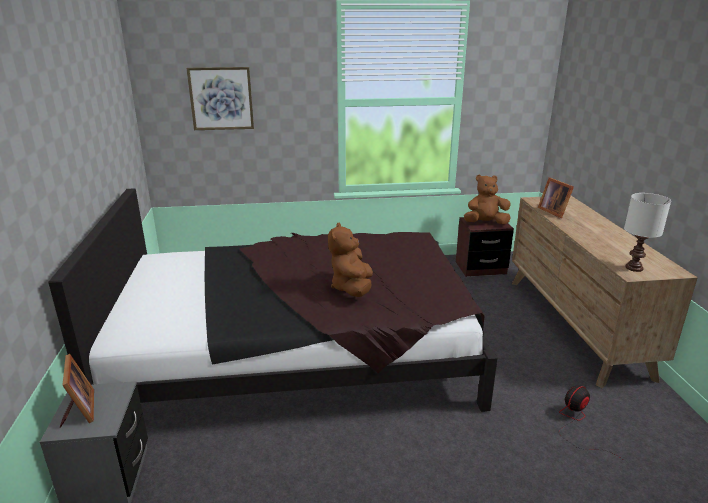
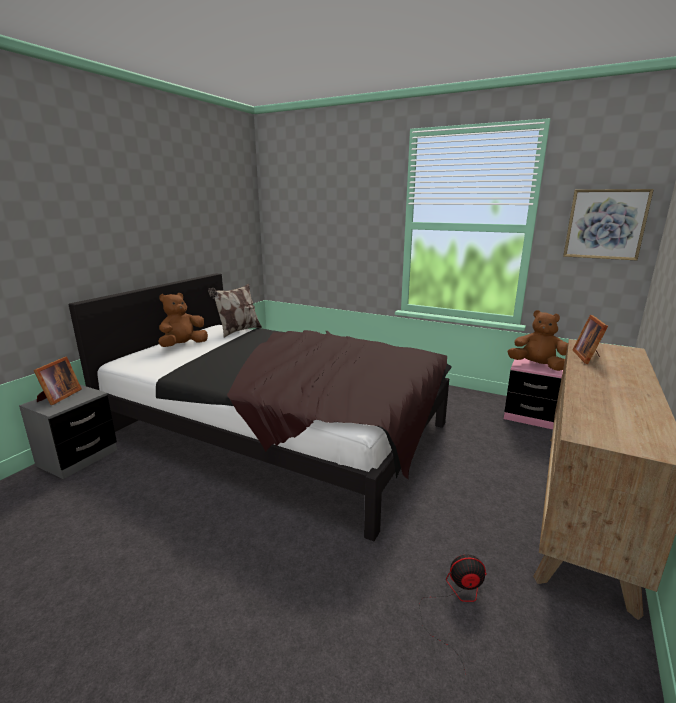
camera: 35 degrees right, 5 degrees down
(191, 257) = (238, 331): none -> pillow
(221, 98) = (314, 217): picture -> picture (605, 224)
(352, 288) = (300, 375): brown plush toy -> brown plush toy (183, 345)
(480, 268) = (530, 416): brown nightstand -> pink nightstand
(634, 268) = (601, 430): white table lamp -> none

